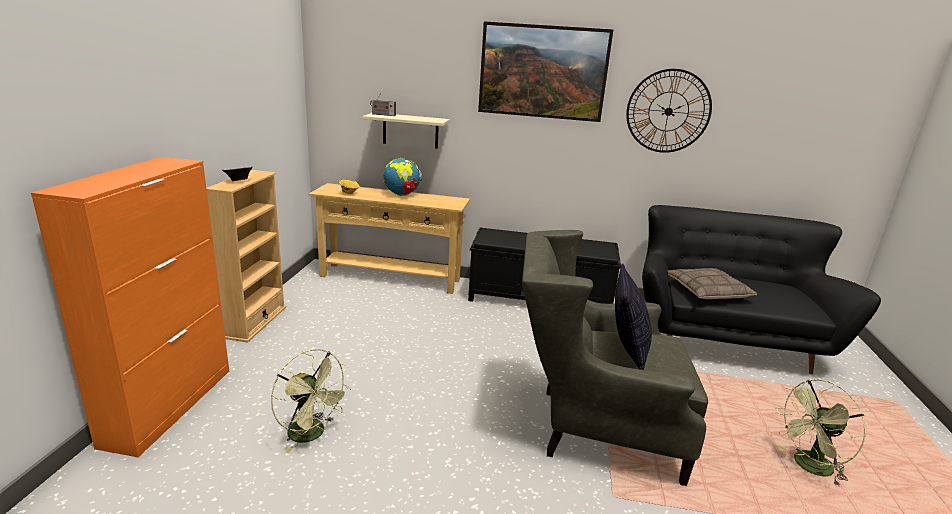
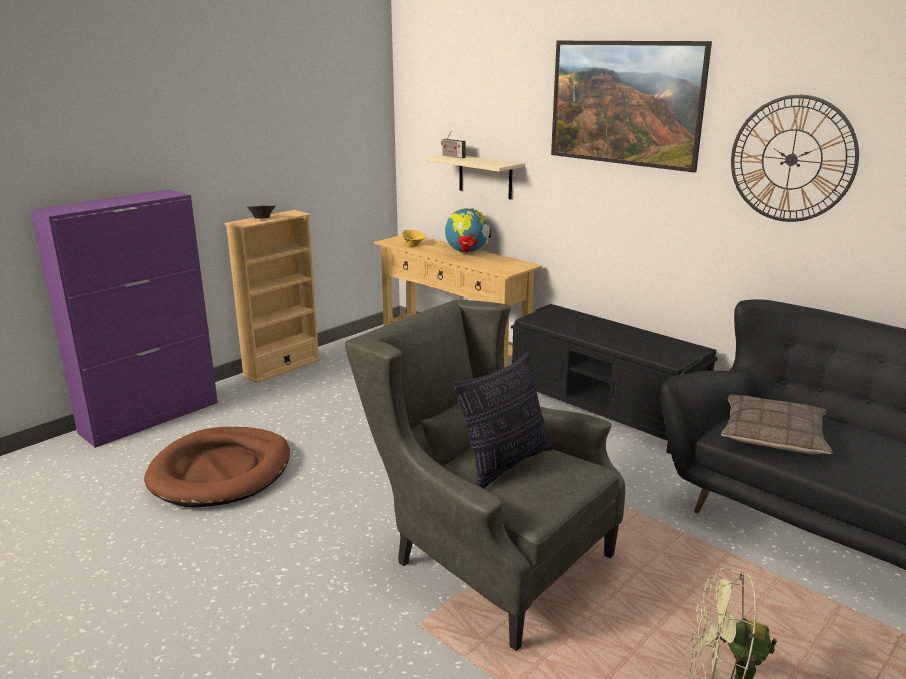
camera: 35 degrees right, 0 degrees up
(170, 405) = (151, 417): orange cabinet -> purple cabinet
(312, 434) = (221, 471): green fan -> brown dog bed

